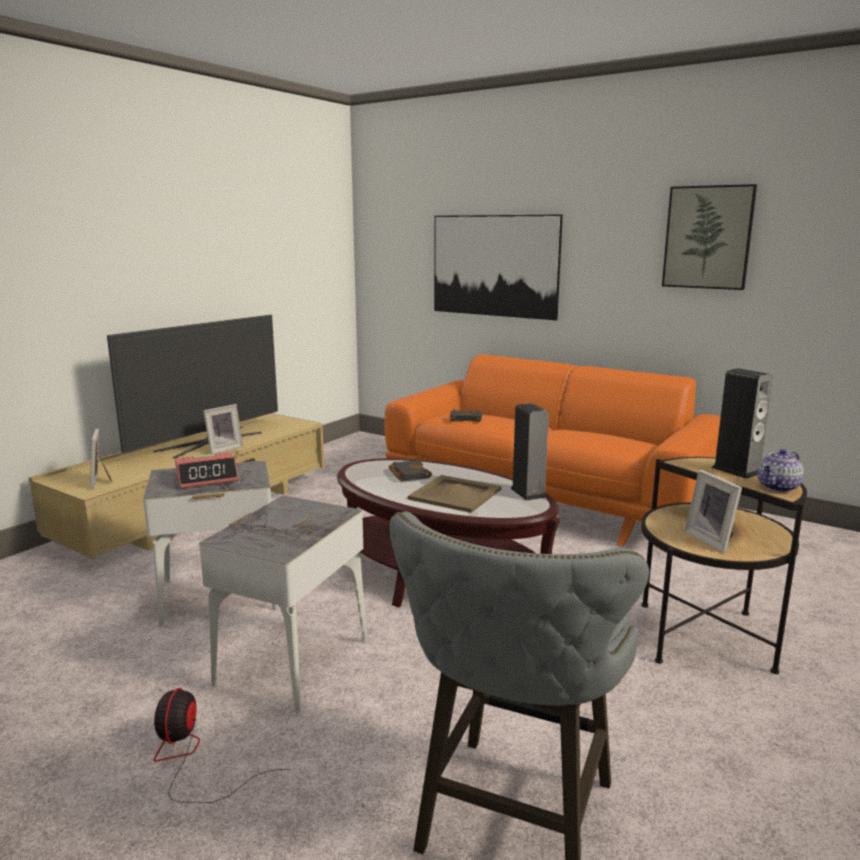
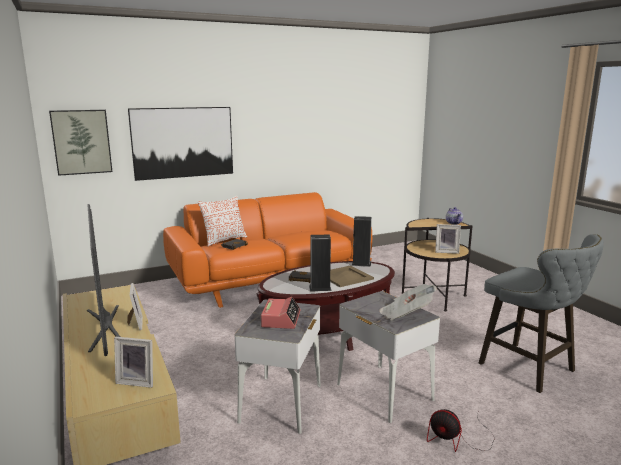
camera: 60 degrees left, 0 degrees up
(275, 539) = (406, 315): none -> newspaper
(491, 413) = (224, 240): none -> white pillow
(708, 237) = (310, 118): picture -> picture (81, 142)
(736, 470) = (431, 222): speaker -> speaker (320, 288)

